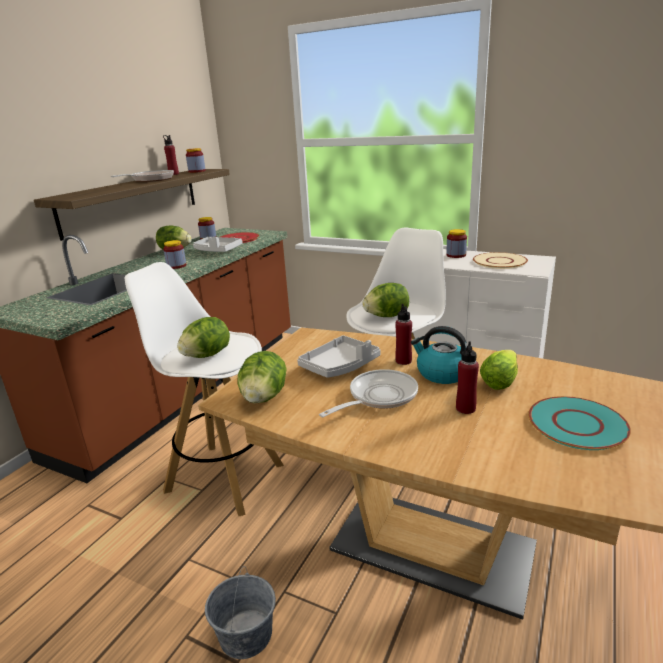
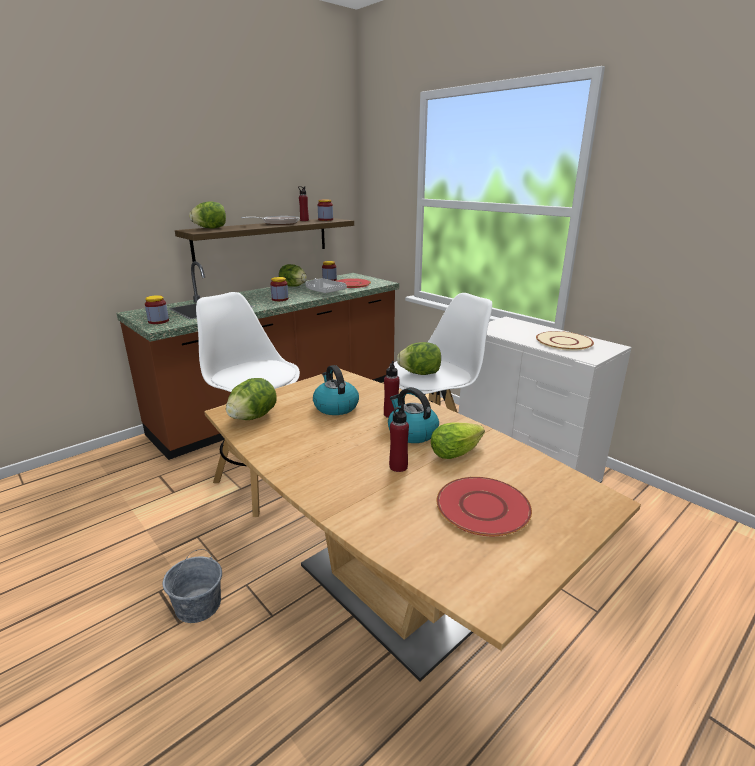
camera: 20 degrees right, 0 degrees up
(207, 355) = (247, 375): lettuce -> lettuce (210, 228)
(340, 366) = (335, 406): grey tray -> kettle
(378, 397) = (338, 438): frying pan -> none
(456, 255) = (528, 328): jar -> jar (158, 321)
(577, 424) = (483, 507): turquoise plate -> red plate

